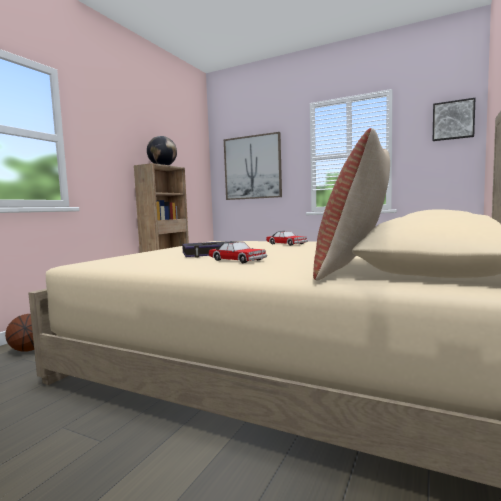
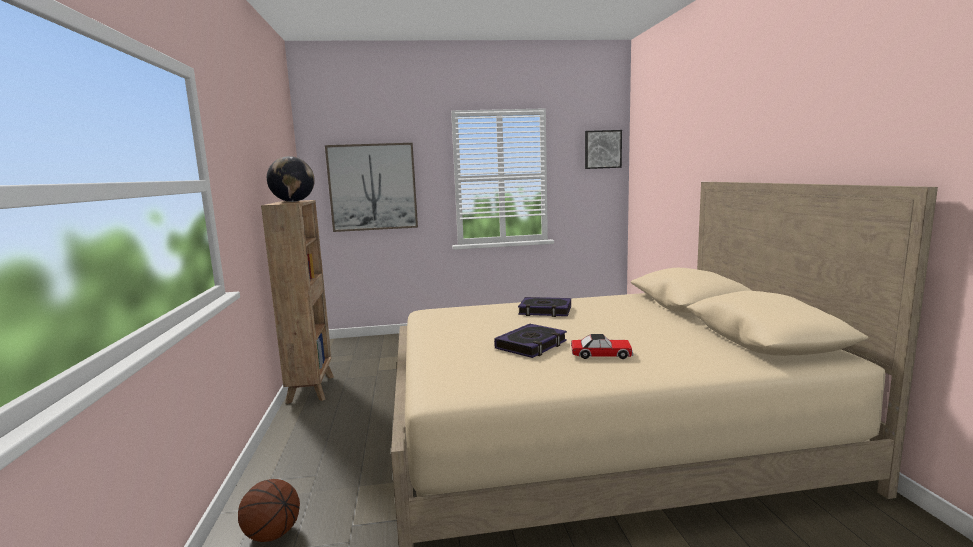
camera: 35 degrees left, 5 degrees up
(286, 244) = (545, 311): toy car -> book
(354, 269) = (731, 353): pillow -> none

